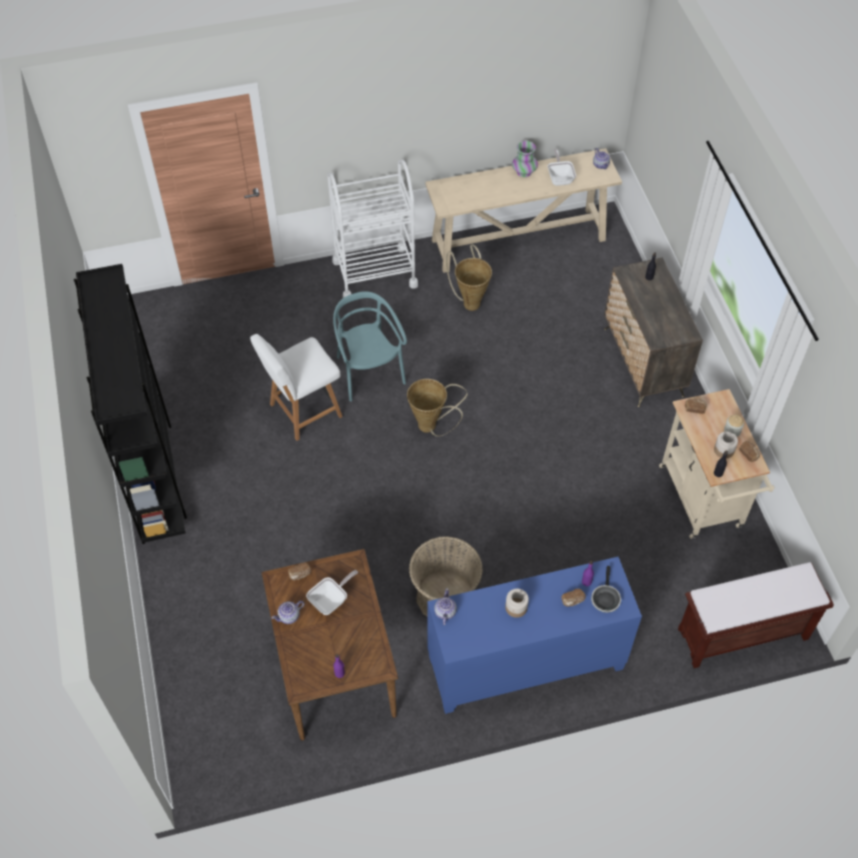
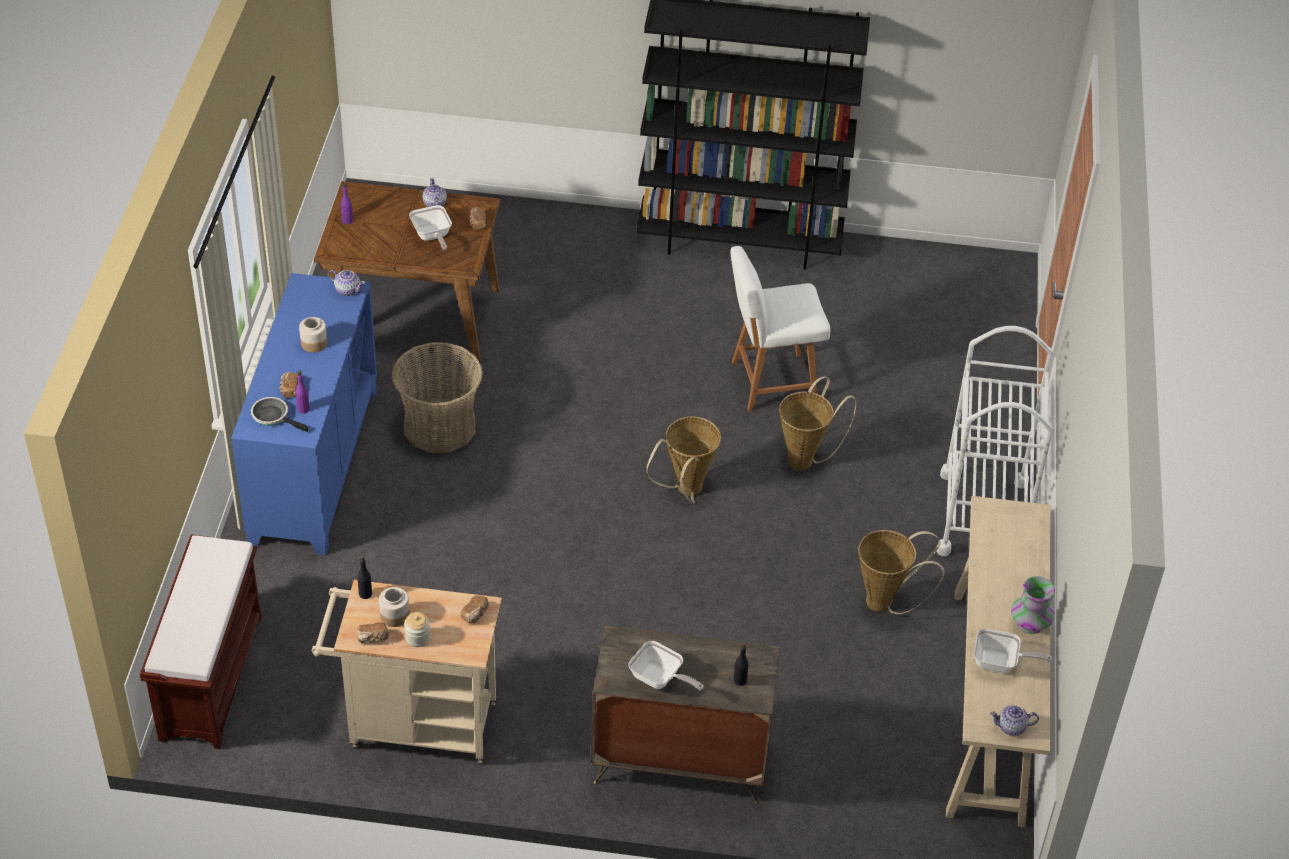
camera: 110 degrees right, 10 degrees down
(303, 411) = (770, 382): white chair -> white chair turned 90 degrees counterclockwise
(368, 372) = (805, 459): turquoise chair -> basket
(673, 312) = (659, 679): none -> frying pan

